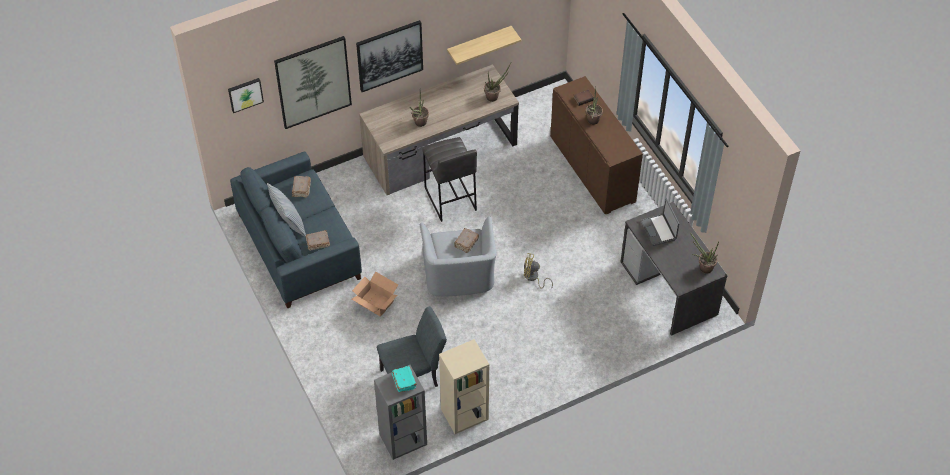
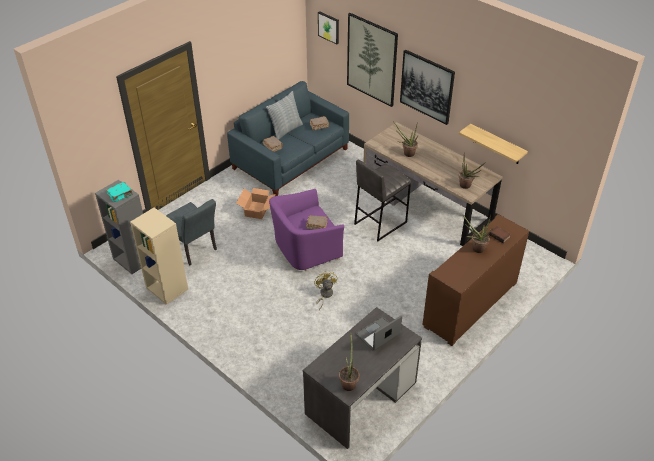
camera: 70 degrees right, 10 degrees down
(459, 274) = (306, 248): grey armchair -> purple armchair

